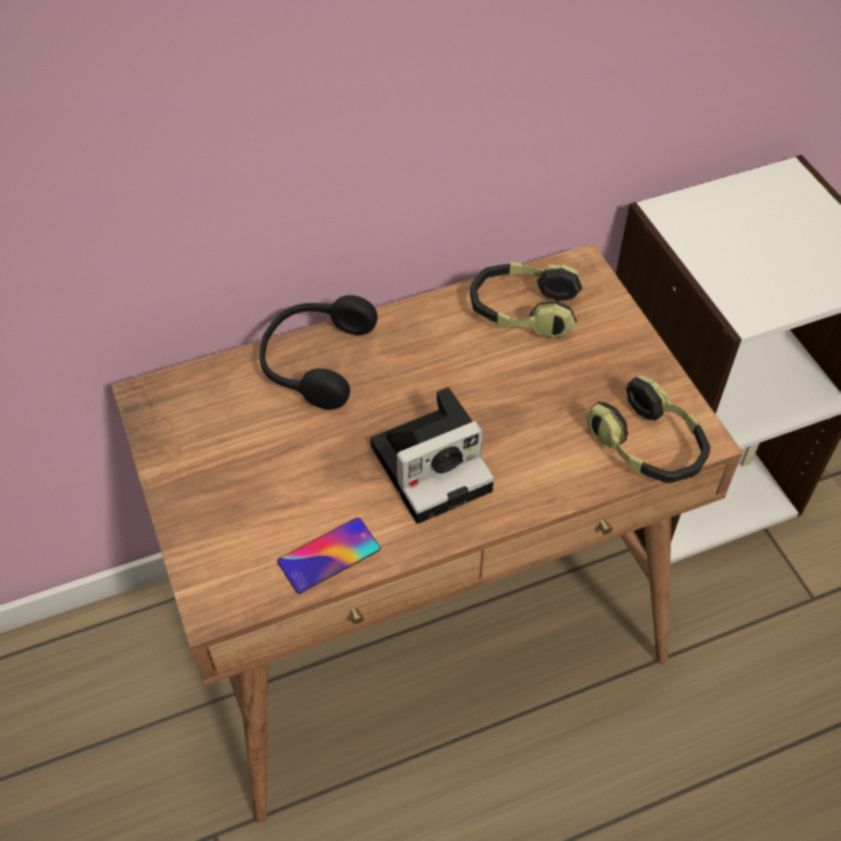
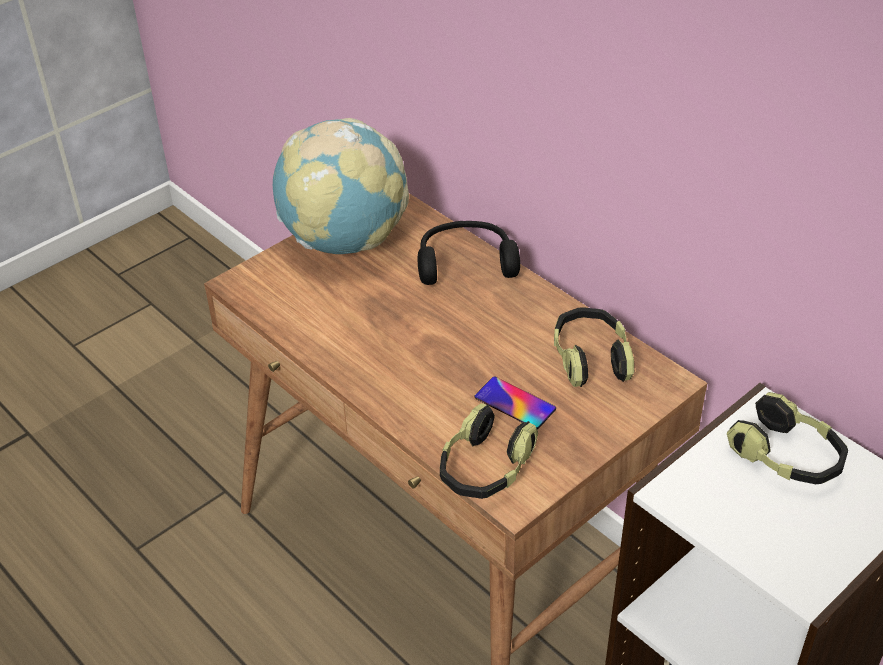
camera: 70 degrees right, 10 degrees down
(200, 464) = (344, 240): none -> globe
(329, 555) = (297, 321): phone -> phone (515, 403)
(434, 465) = (401, 350): camera -> none
(728, 223) = (787, 457): none -> headphones

